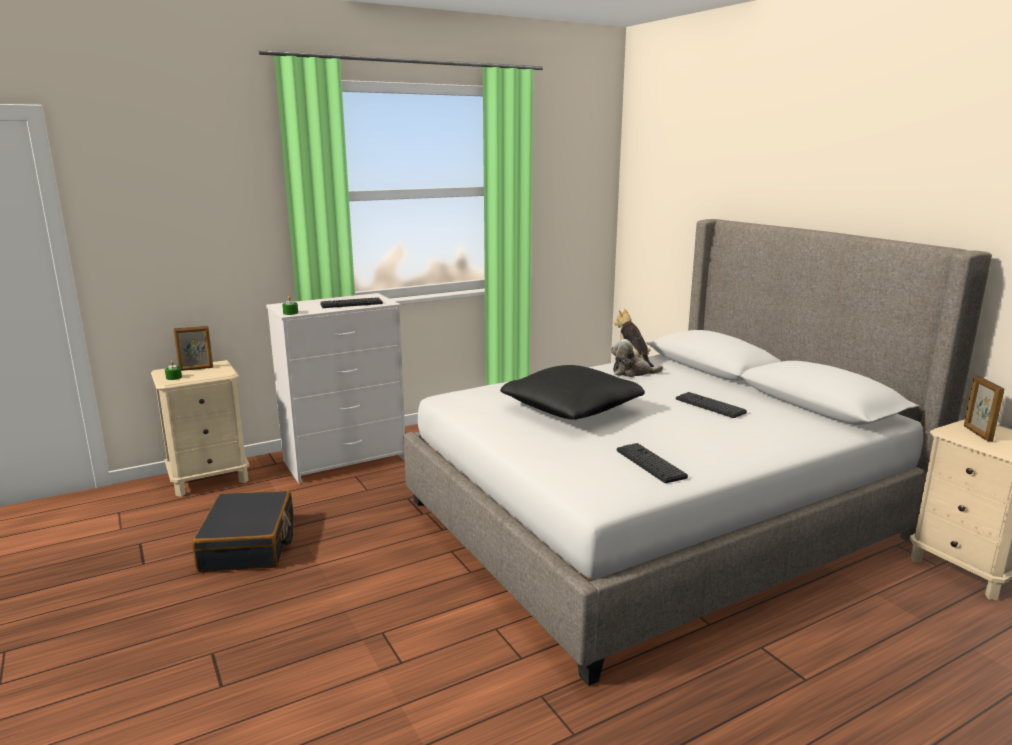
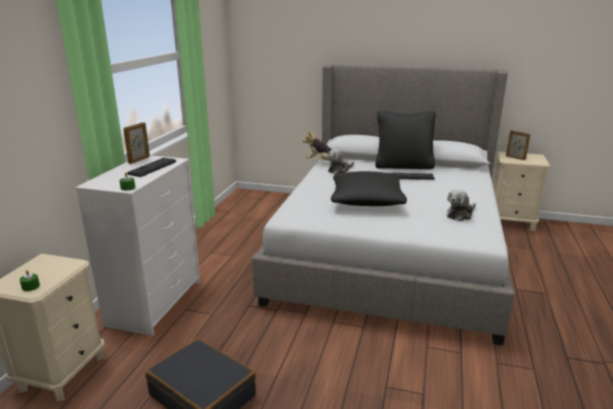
camera: 45 degrees left, 5 degrees up
(196, 369) = (32, 271): picture frame -> picture frame (139, 160)
(650, 463) = (460, 214): keyboard -> plush toy
(736, 391) = (403, 166): none -> black pillow

